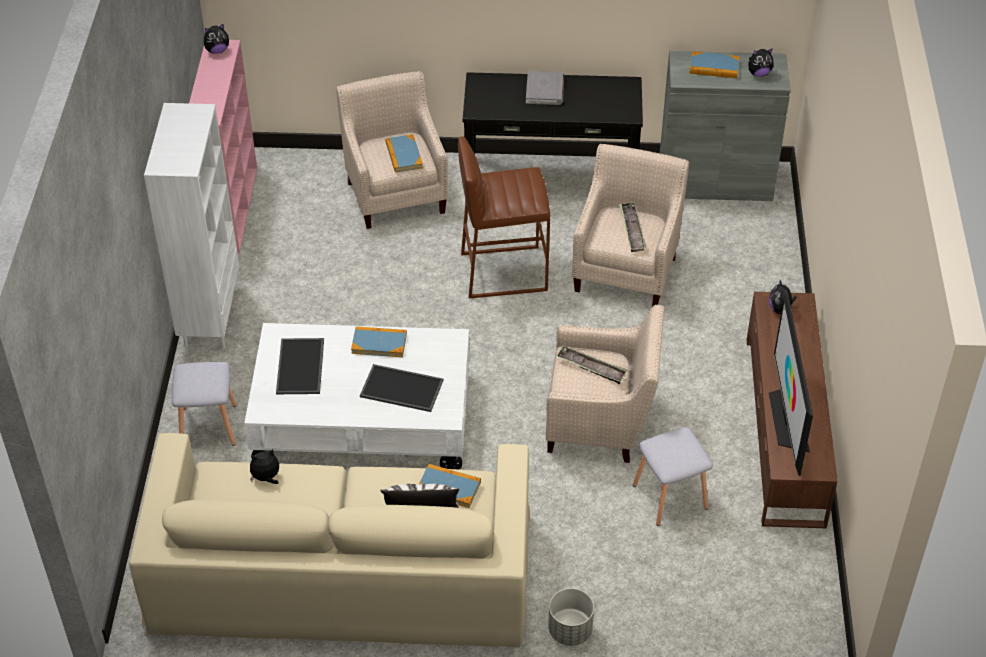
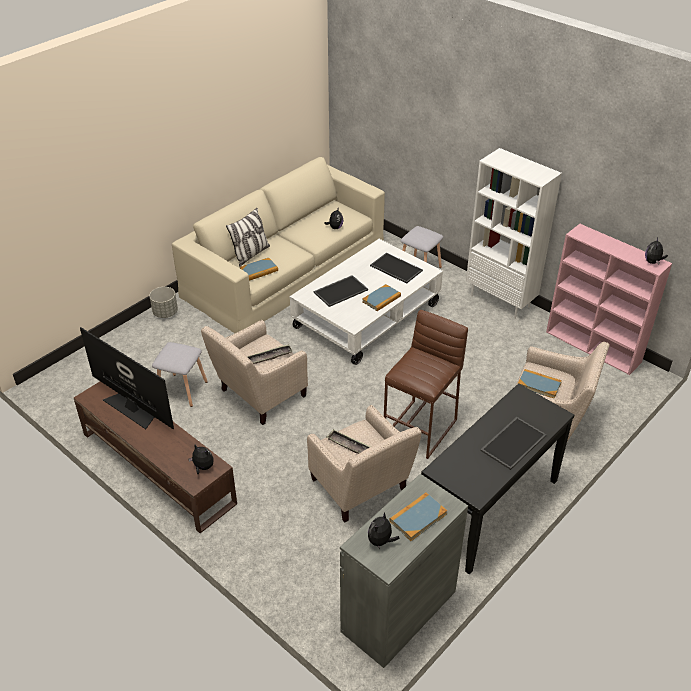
camera: 130 degrees right, 5 degrees down
(545, 90) = (513, 442): grey book -> tray

